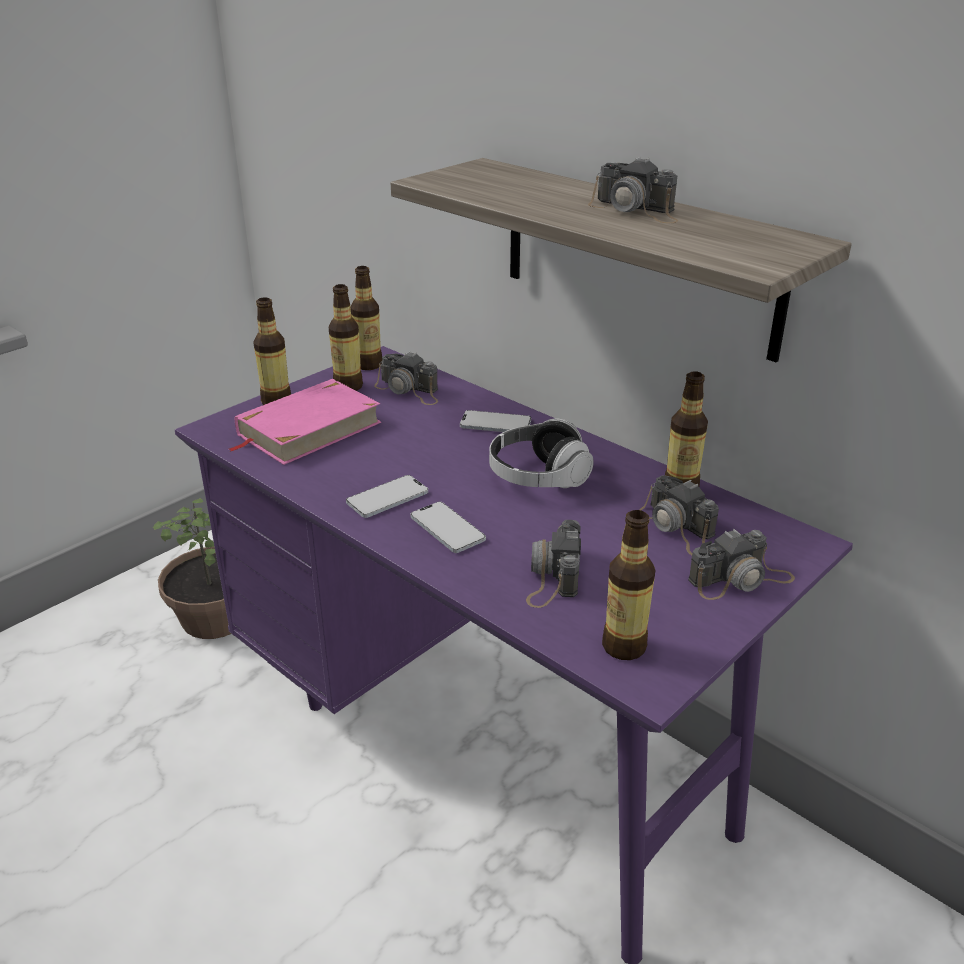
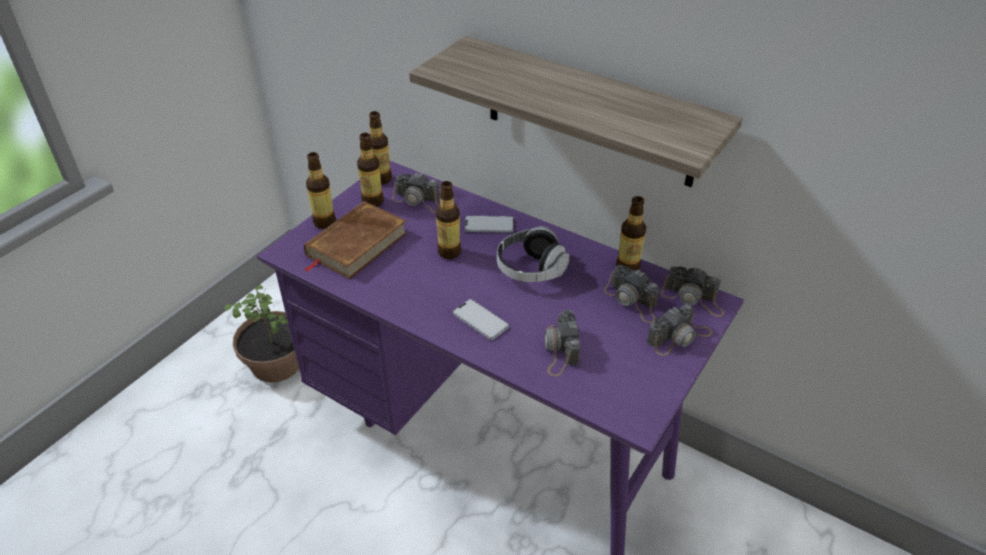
camera: 10 degrees left, 10 degrees up
(308, 429) = (356, 244): pink book -> brown book
(387, 498) = (432, 299): phone -> none
(624, 646) = (617, 398): bottle -> bottle (449, 252)
(636, 210) = (594, 93): camera -> camera (693, 299)

